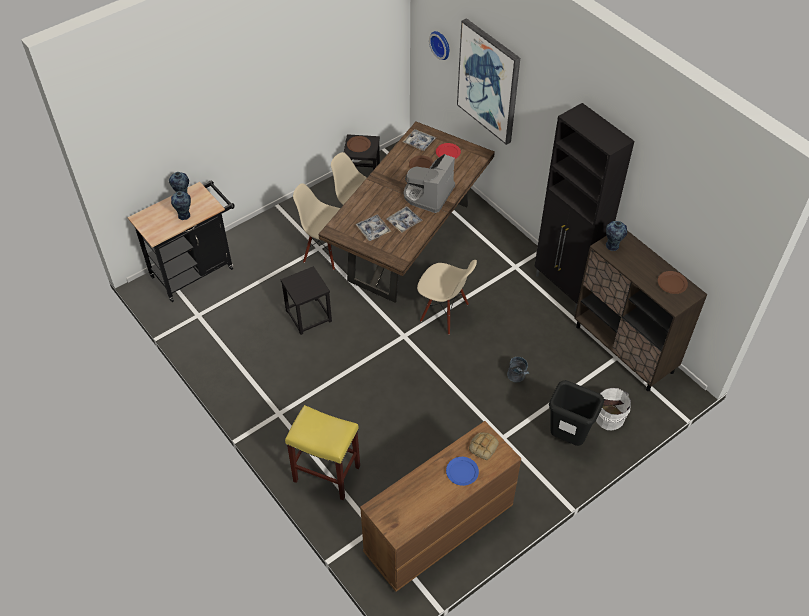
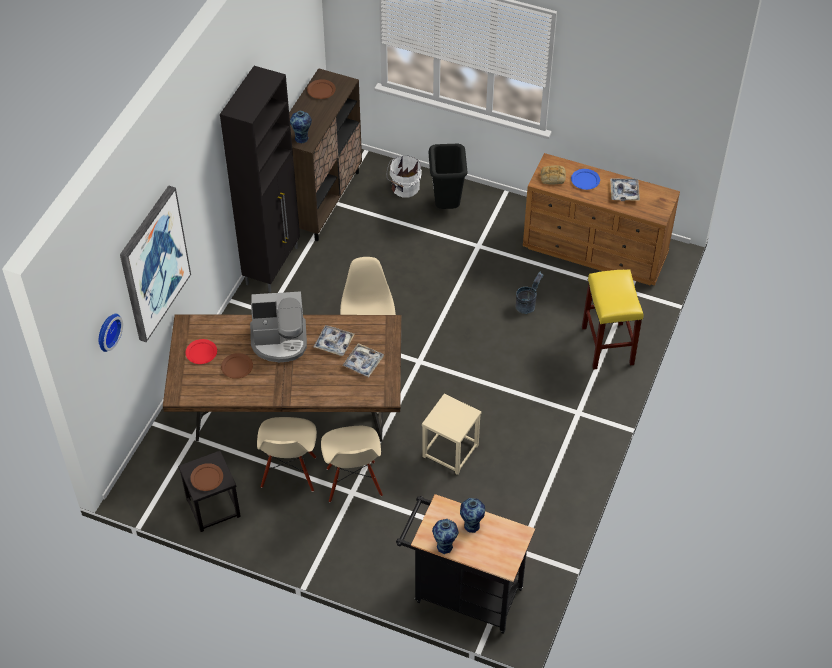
camera: 120 degrees left, 0 degrees up
(308, 316) = (450, 451): black stool -> beige stool
(419, 142) = (199, 385): tray -> tray (624, 192)
(517, 378) = (407, 259): grey bucket -> grey bucket (527, 304)

